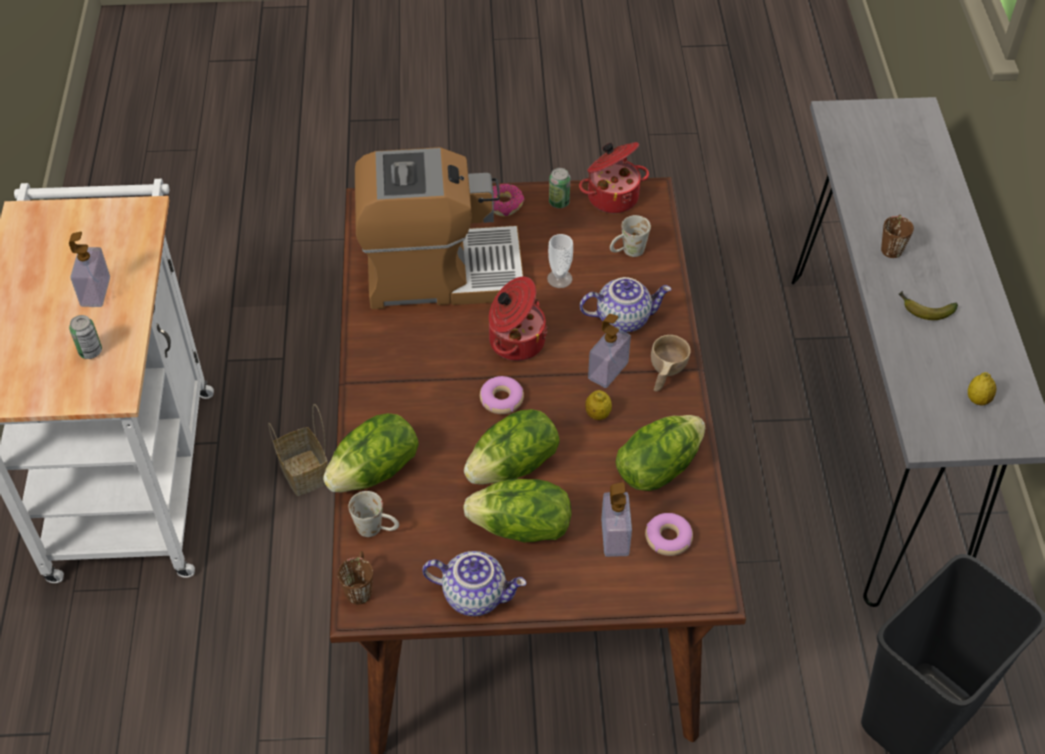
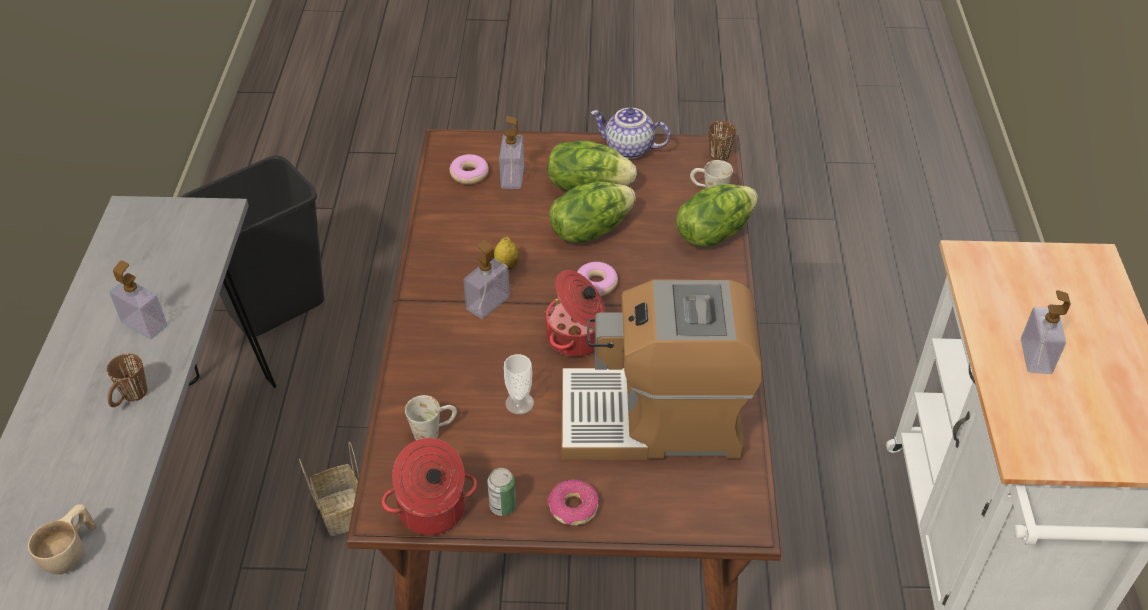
camera: 175 degrees left, 5 degrees down
(90, 351) = (1010, 295): can -> none
(306, 473) = (796, 543): basket -> basket (340, 510)
(623, 318) = (459, 354): teapot -> none
(657, 467) = (463, 222): lettuce -> none
(665, 374) = (432, 297): beige cup -> beige cup (72, 552)
(923, 309) = (144, 324): banana -> soap dispenser
(978, 399) = (152, 240): lemon -> none

